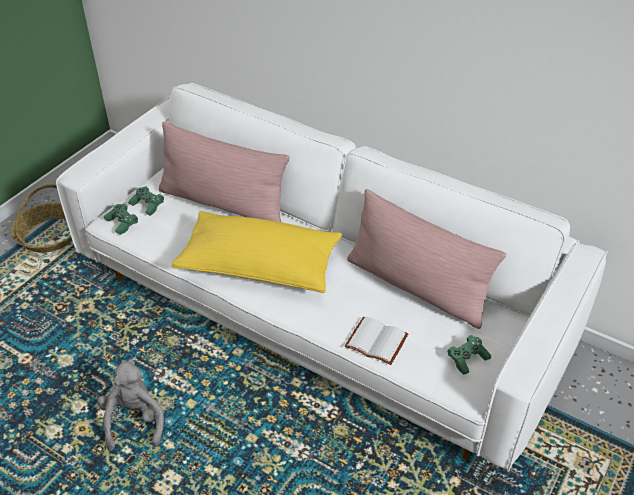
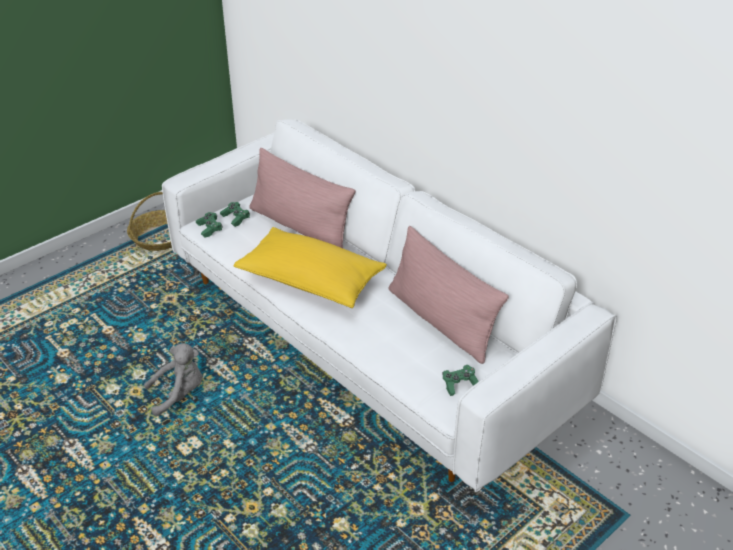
camera: 15 degrees right, 5 degrees down
(134, 421) = (179, 394): grey plush toy -> grey plush toy turned 60 degrees clockwise
(378, 341) = (387, 356): white book -> none

